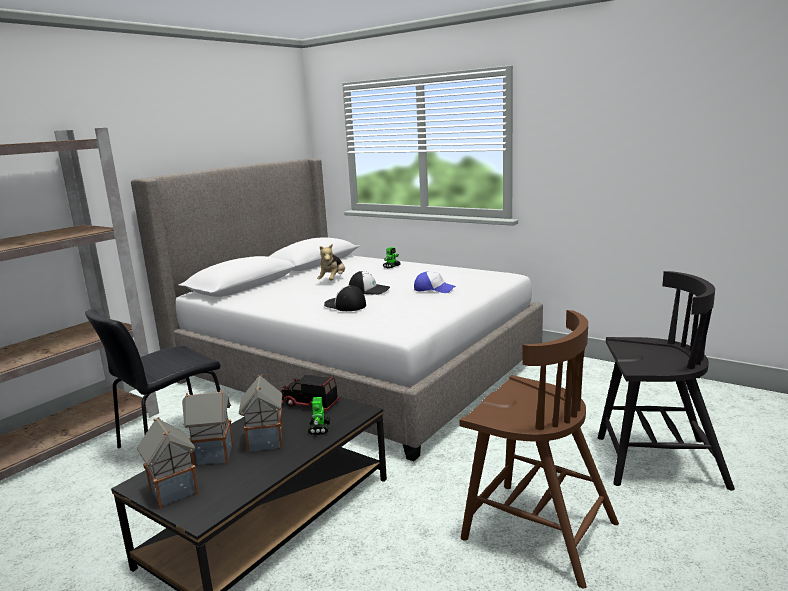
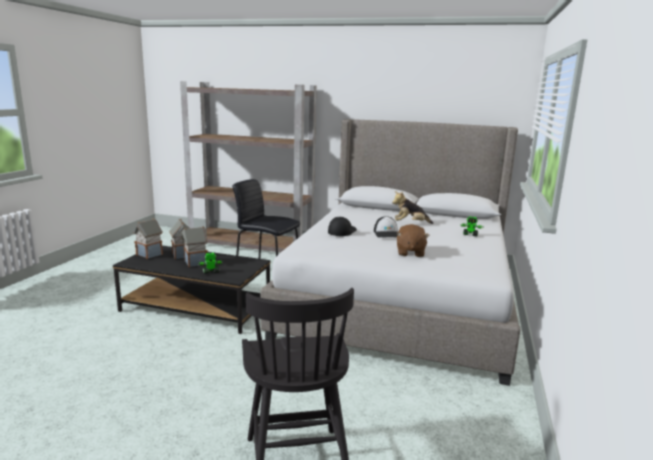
camera: 70 degrees right, 0 degrees up
(309, 404) = (243, 265): toy truck -> none
(434, 289) = (410, 252): cap -> brown plush toy
(536, 529) = (185, 397): brown chair -> none

